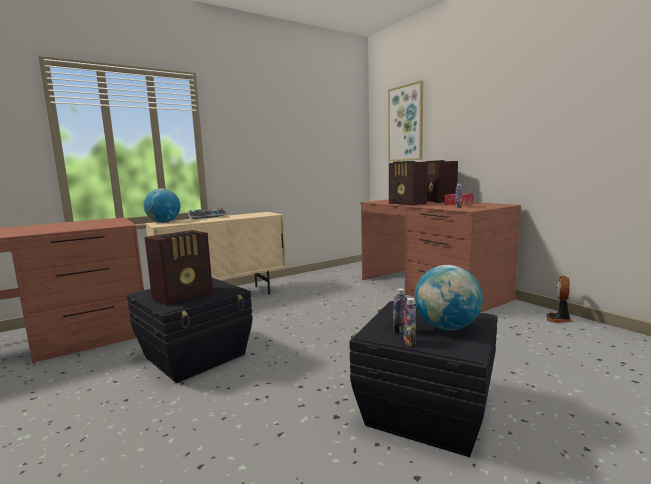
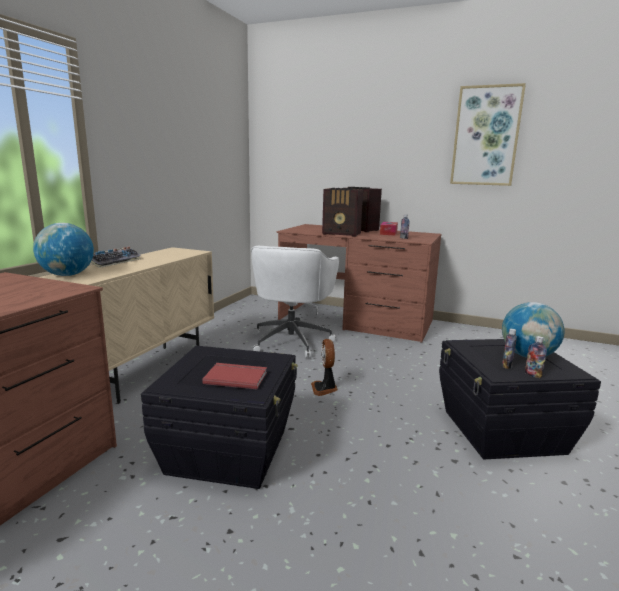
camera: 35 degrees left, 5 degrees up
(184, 296) = (236, 377): radio -> red book
(349, 295) = (291, 340): none -> white office chair
(406, 123) = (306, 140): picture -> picture (486, 136)
(559, 319) = (479, 331): fan -> fan (324, 388)

